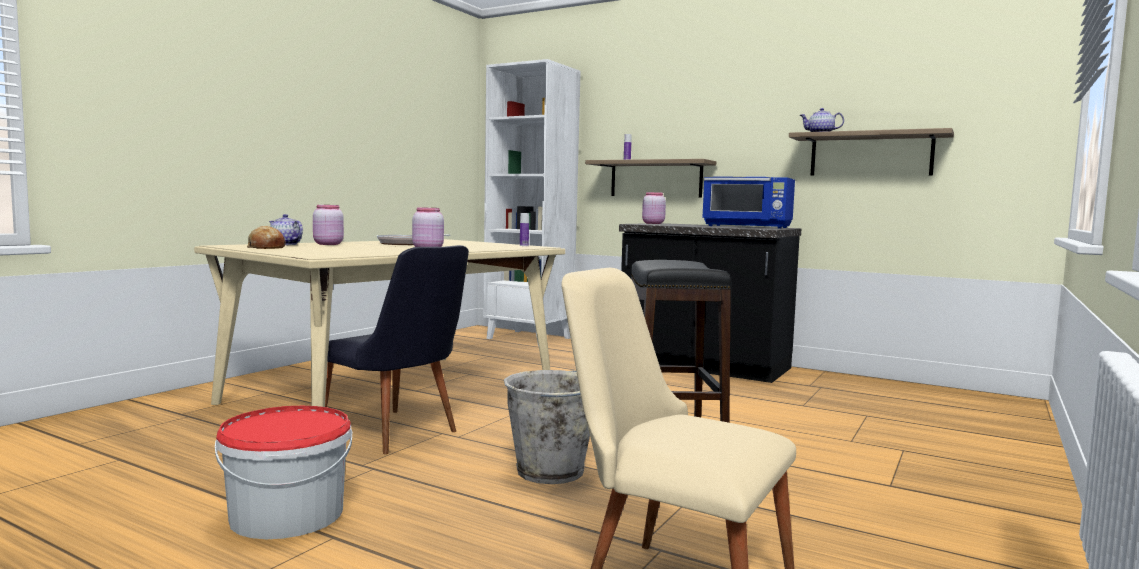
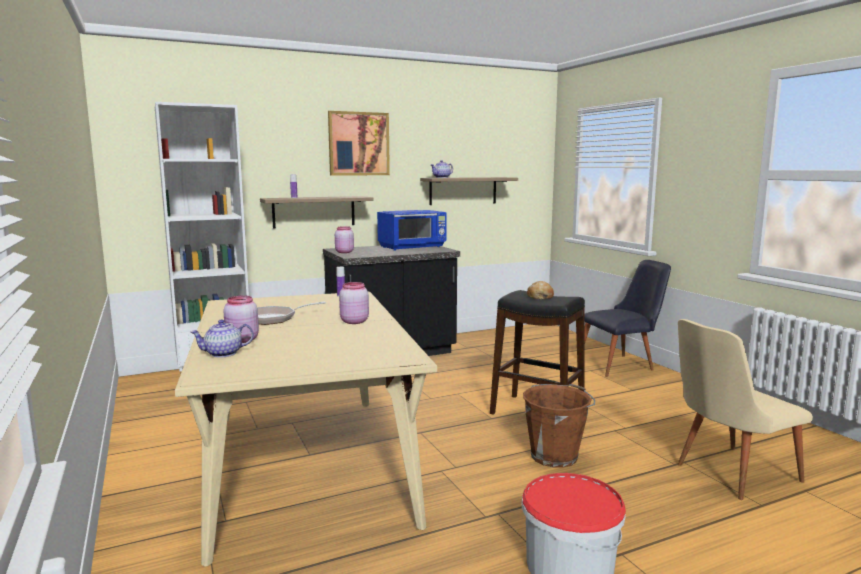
camera: 55 degrees left, 5 degrees up
(266, 247) = (266, 364): bread -> bread (540, 296)
(396, 434) = (426, 488): black chair -> black chair (622, 365)
(553, 472) = (555, 456): grey bucket -> brown bucket
(714, 95) = (358, 144): none -> picture

